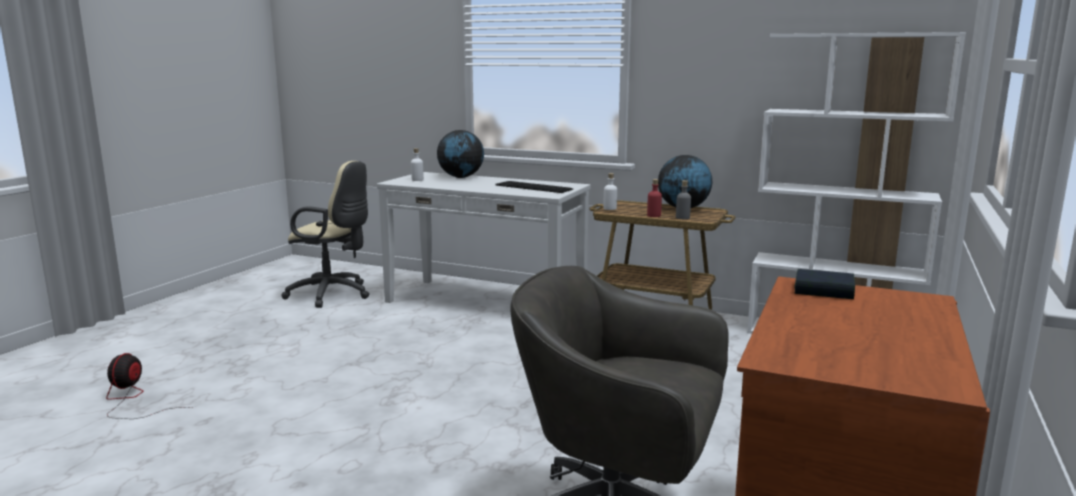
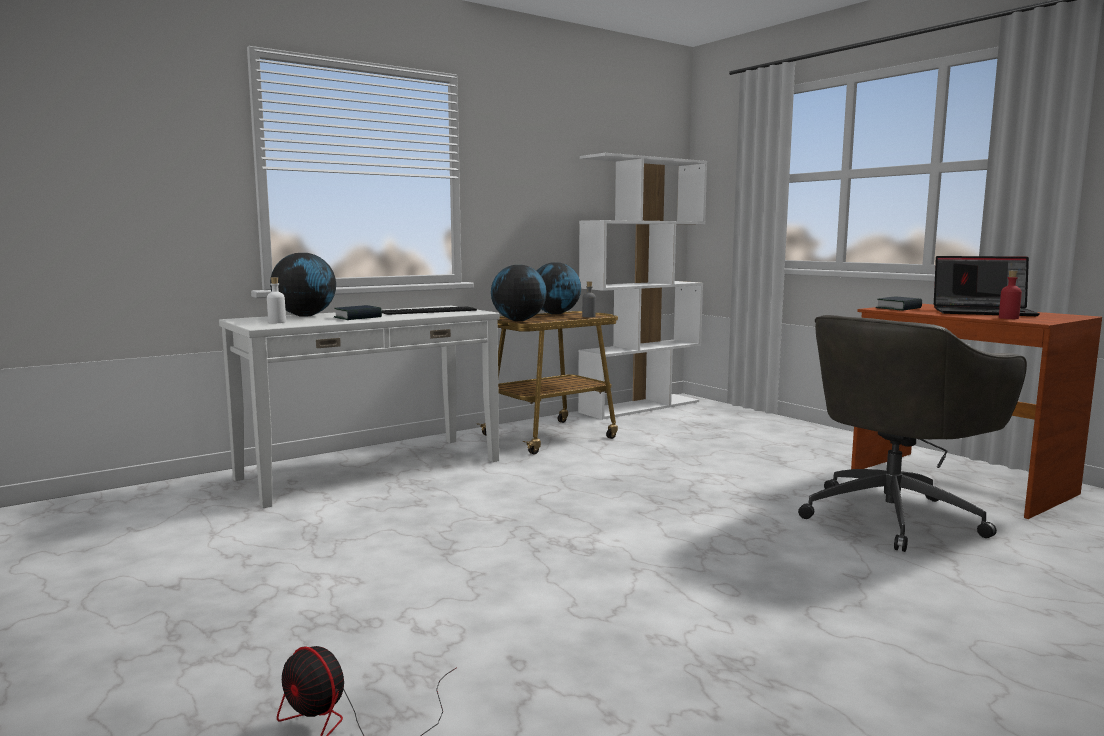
camera: 60 degrees left, 5 degrees down
(333, 295) = (161, 530): beige office chair -> none
(466, 184) = (358, 317): none -> book
(610, 208) = (518, 320): white bottle -> globe
(654, 215) = (564, 319): red bottle -> red bottle (1008, 318)
(865, 331) = (984, 312): none -> laptop

